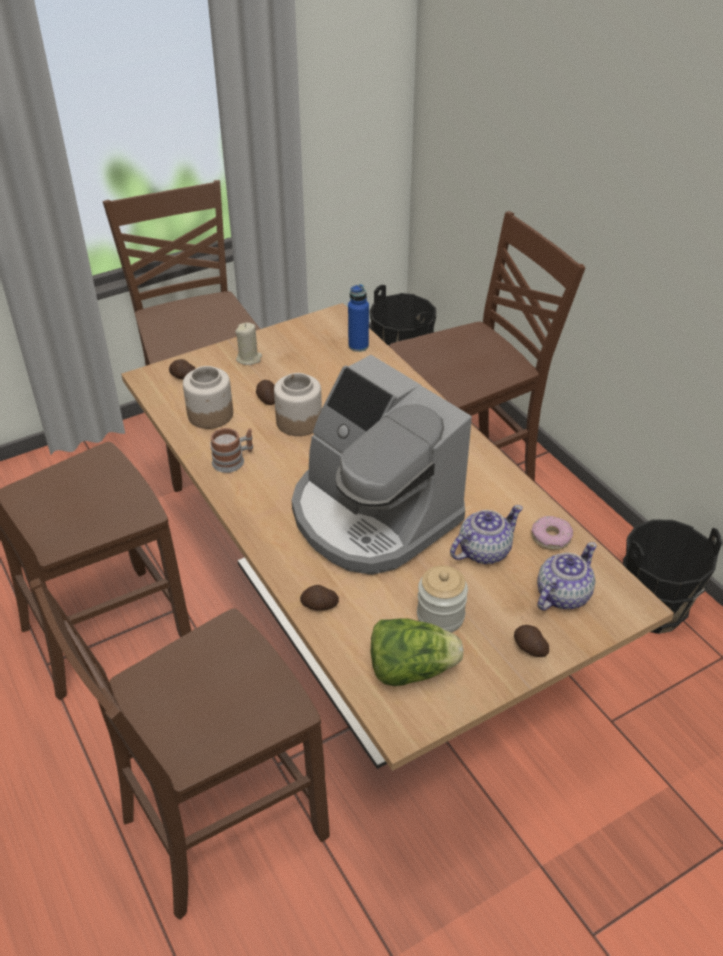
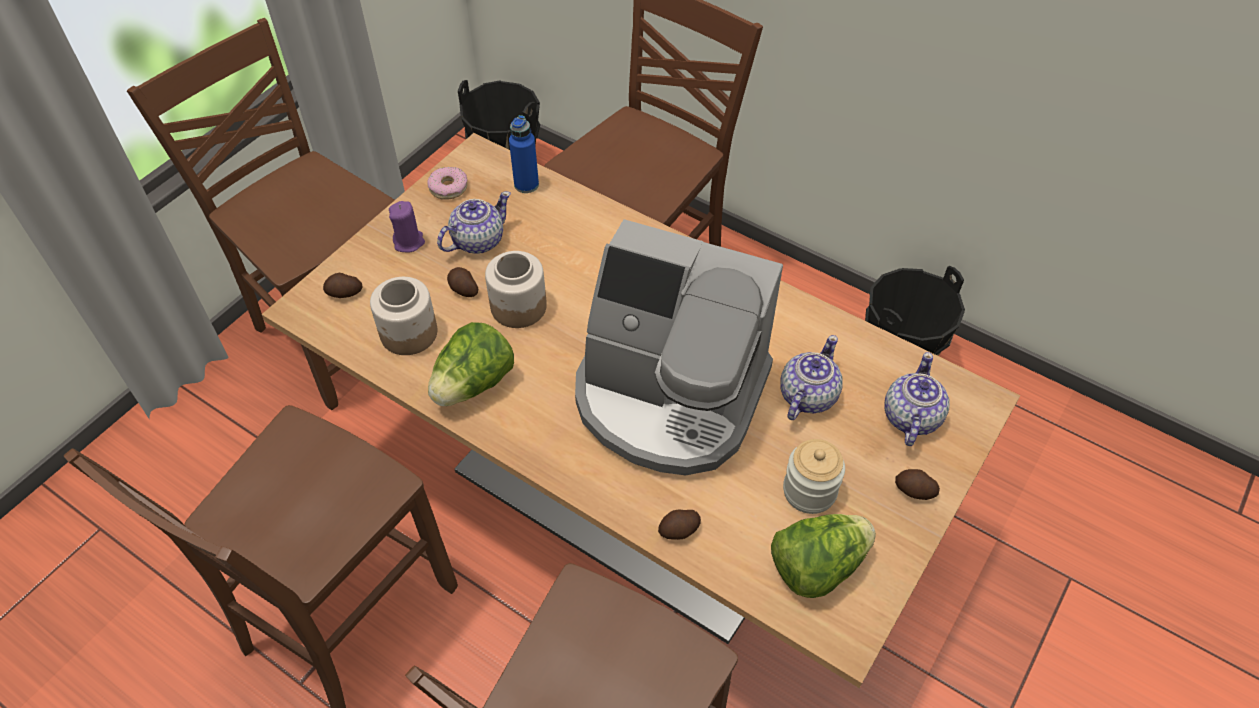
camera: 25 degrees left, 10 degrees up
(233, 460) = (473, 384): mug -> lettuce
(249, 358) = (409, 242): beige candle -> purple candle
(297, 371) = (477, 241): none -> teapot
(551, 537) = (862, 354): donut -> donut (448, 188)

